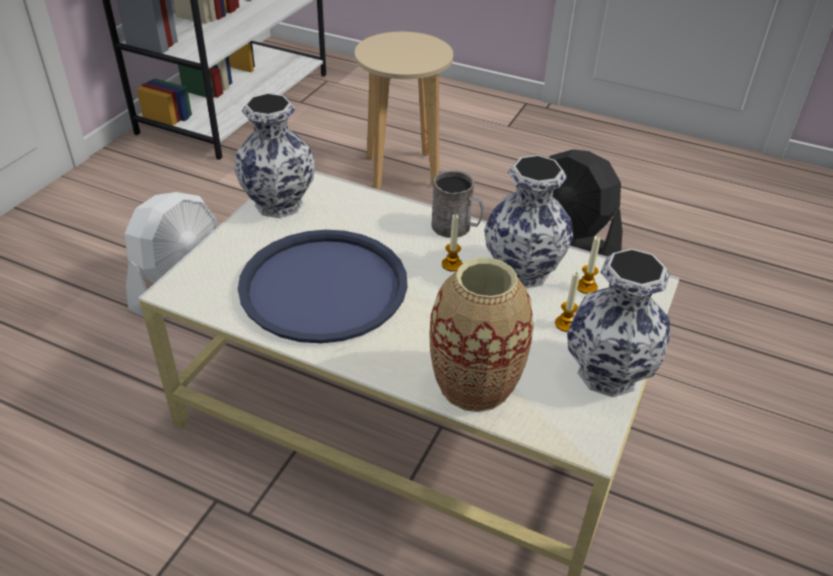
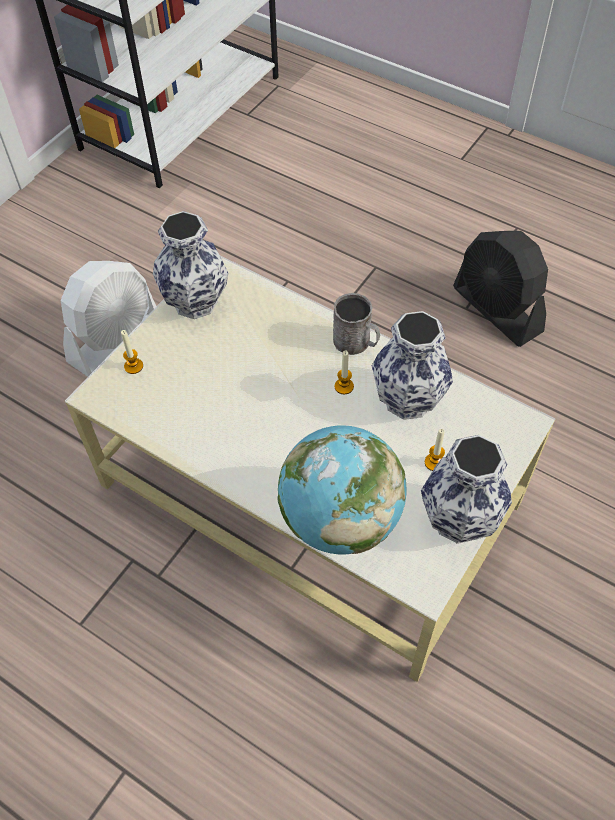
camera: 10 degrees right, 15 degrees up
(324, 286) = (225, 402): blue tray -> none
(402, 171) = (340, 214): beige stool -> none
(474, 384) = (340, 518): vase -> globe
(586, 287) = (463, 422): candle -> candle (133, 366)

